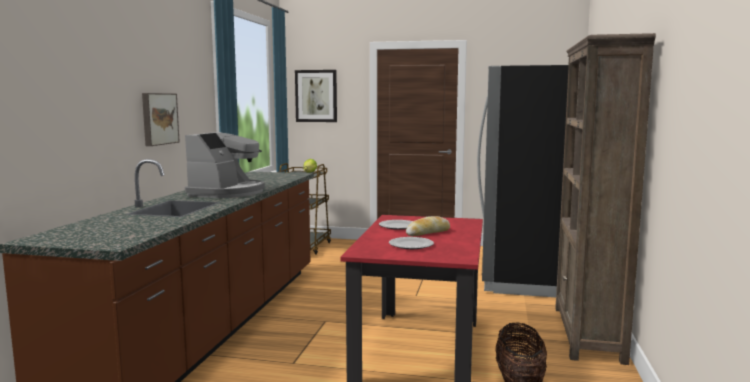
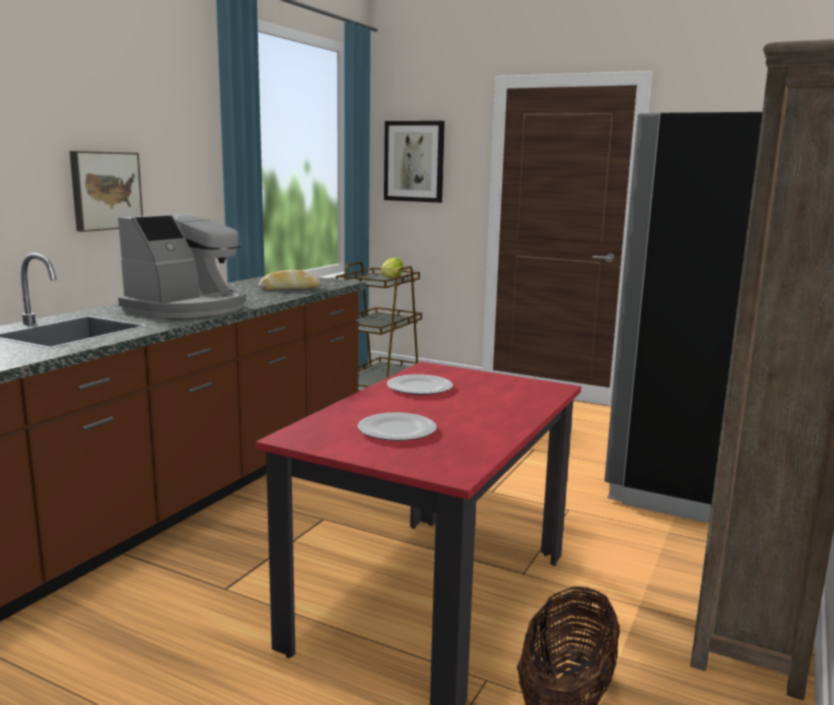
camera: 15 degrees right, 5 degrees up
(428, 232) = (455, 406): bread -> bread (289, 288)

